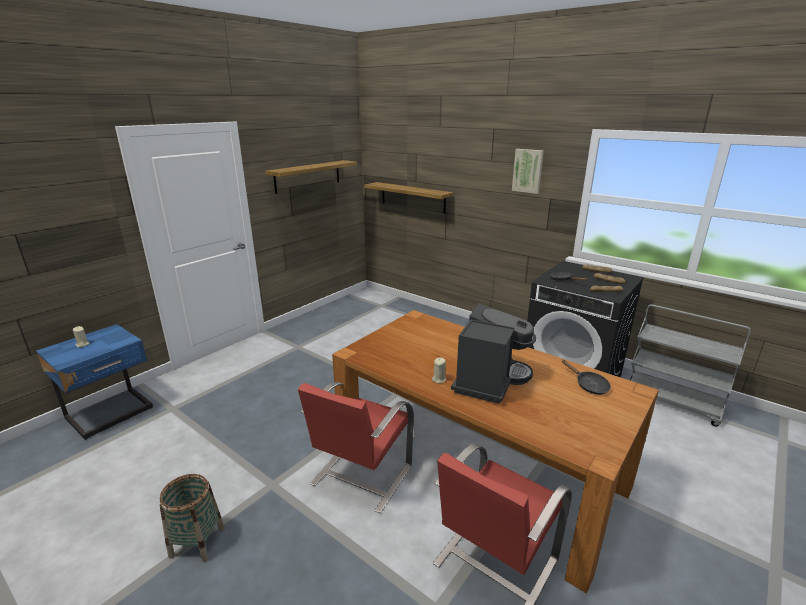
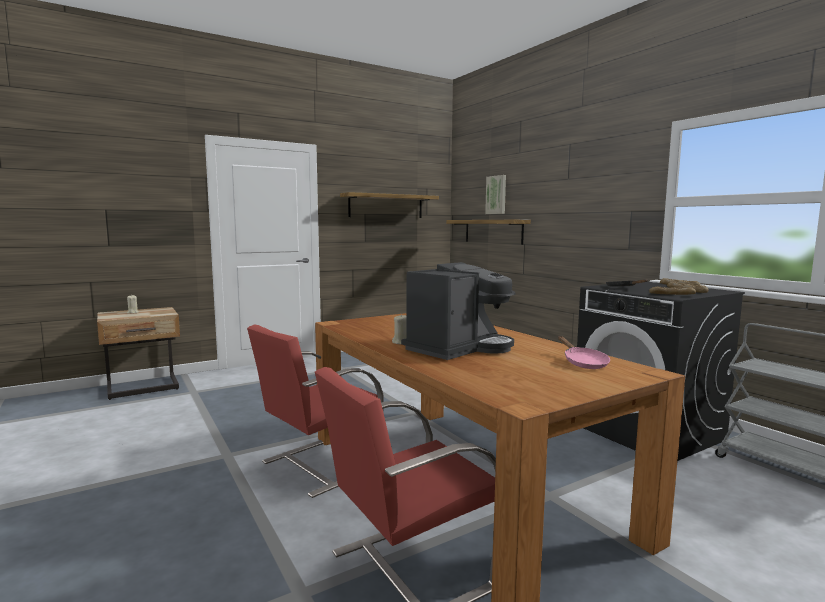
camera: 20 degrees right, 15 degrees down
(111, 414) = (143, 388): blue nightstand -> beige nightstand
(197, 542) = (123, 480): basket -> none
(528, 170) = (605, 182): picture -> picture (496, 195)
(589, 385) = (583, 363): black frying pan -> pink frying pan

